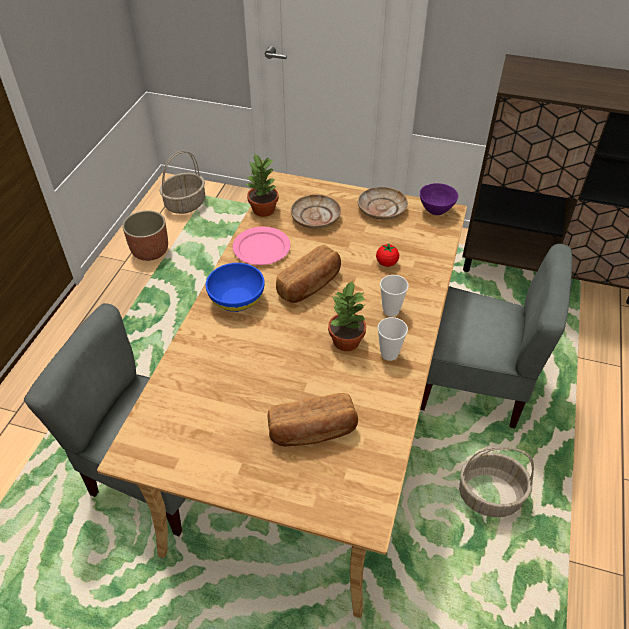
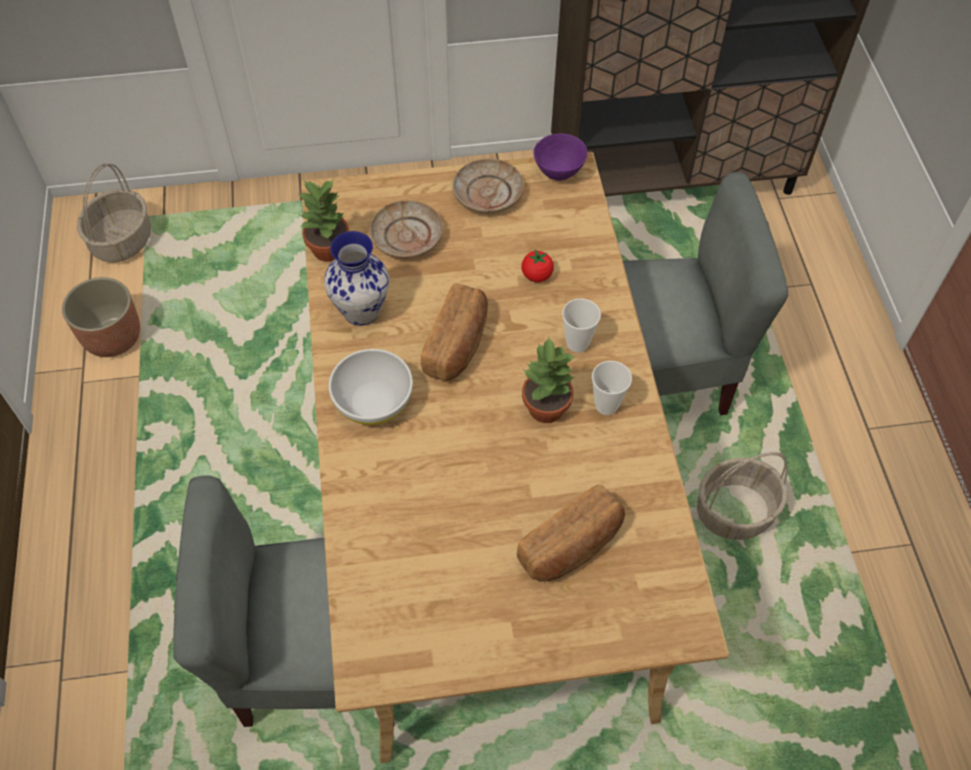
camera: 25 degrees left, 10 degrees up
(237, 299) = (373, 401): blue bowl -> white bowl
(261, 248) = (360, 312): pink plate -> vase

